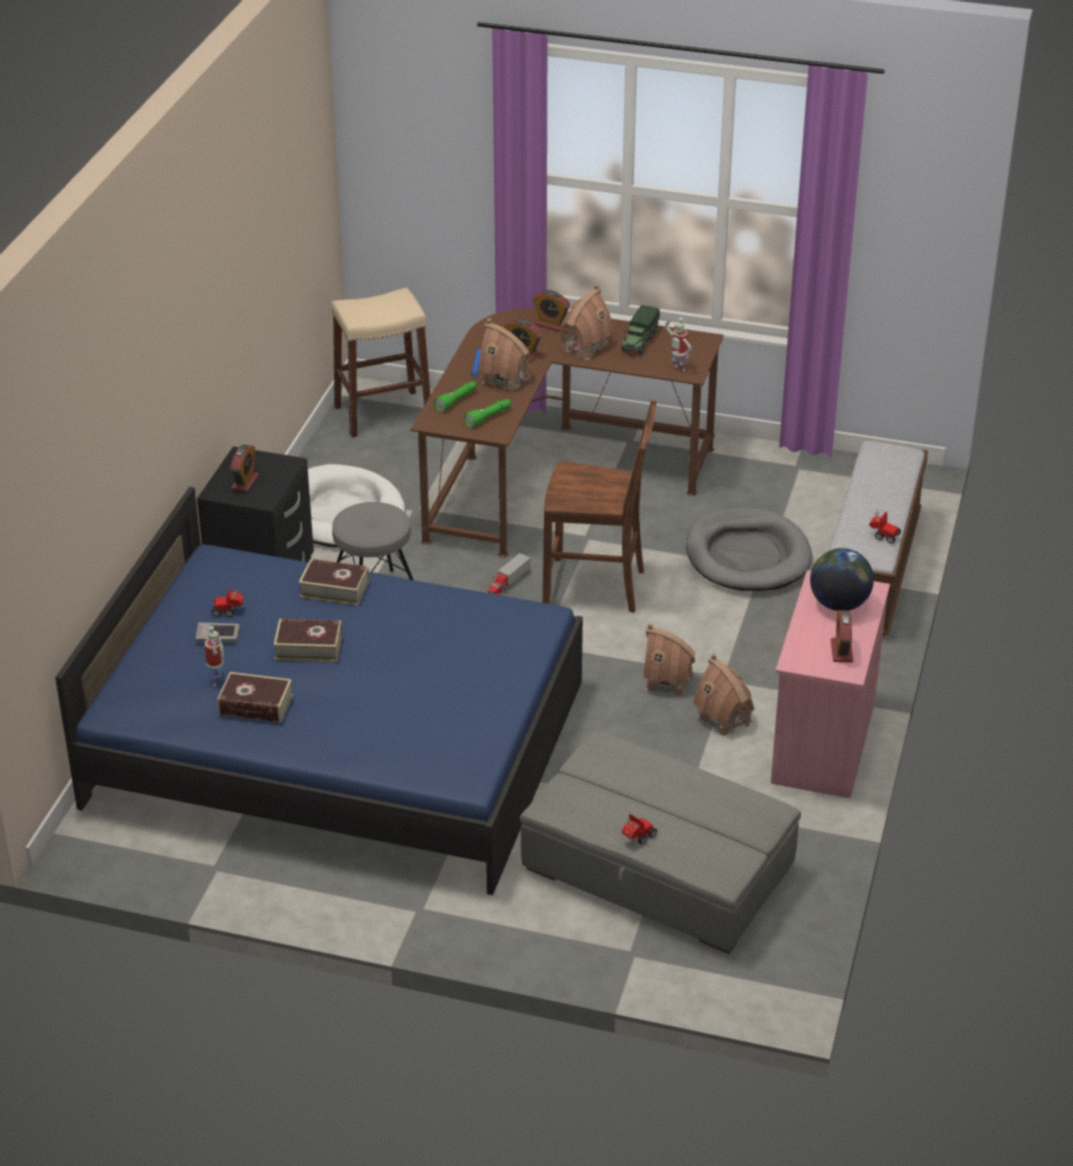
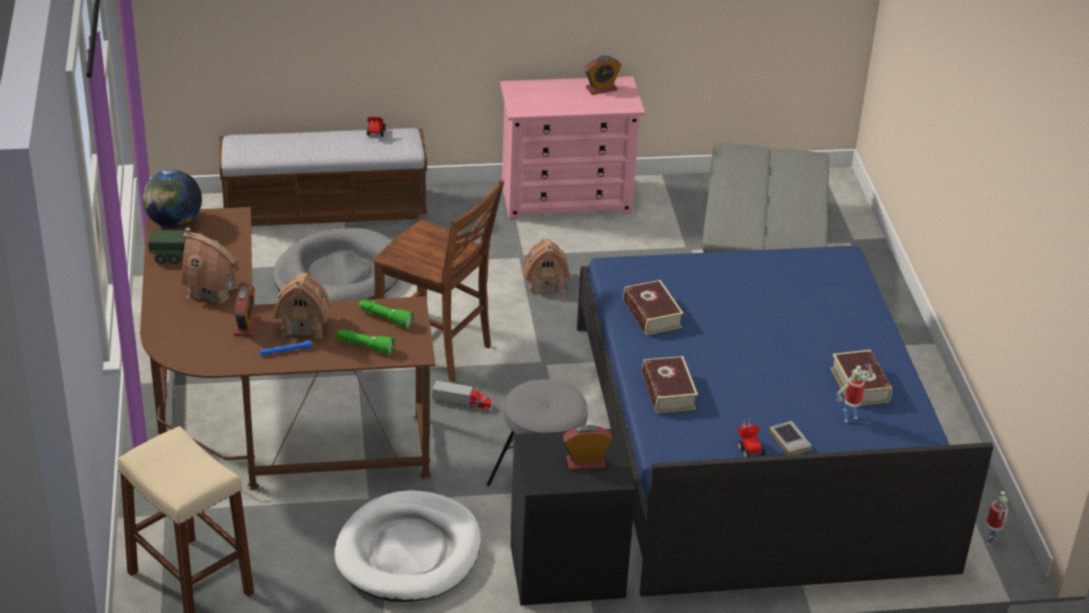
camera: 115 degrees left, 0 degrees up
(308, 647) = (761, 381): book -> book (652, 314)
(551, 324) = (175, 321): alarm clock -> none
(596, 587) = (436, 349): brown chair -> brown chair turned 135 degrees clockwise
(637, 837) = (808, 196): toy car -> none
(678, 368) = (229, 225): toy robot -> toy robot (991, 541)
(724, 719) = (572, 247): toy house -> none
(839, 604) = (543, 97): globe -> globe (174, 222)

